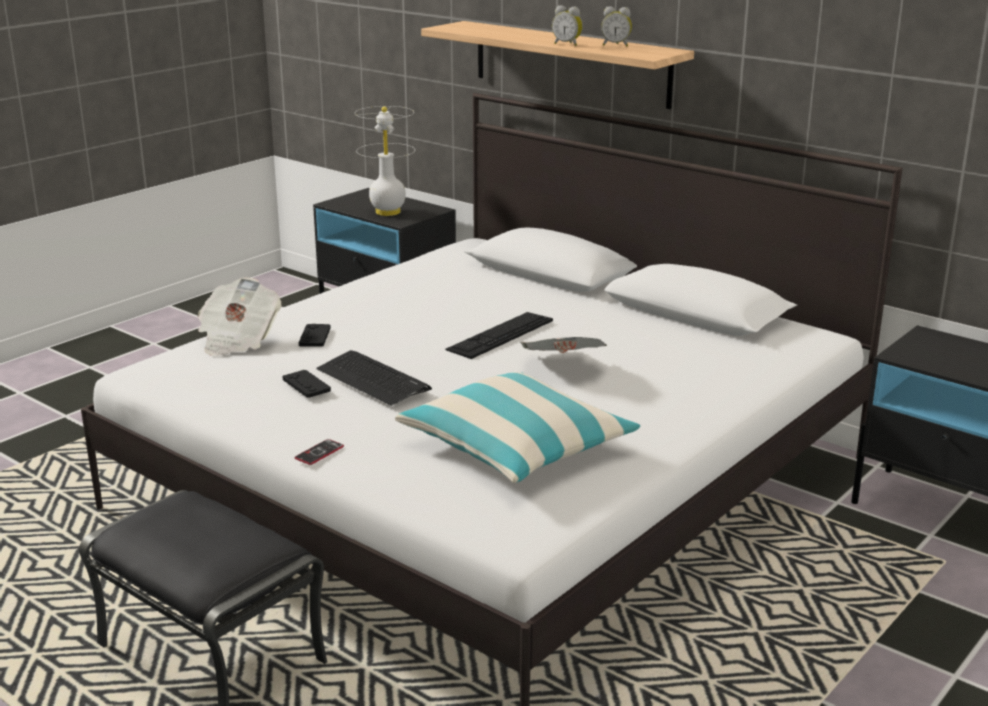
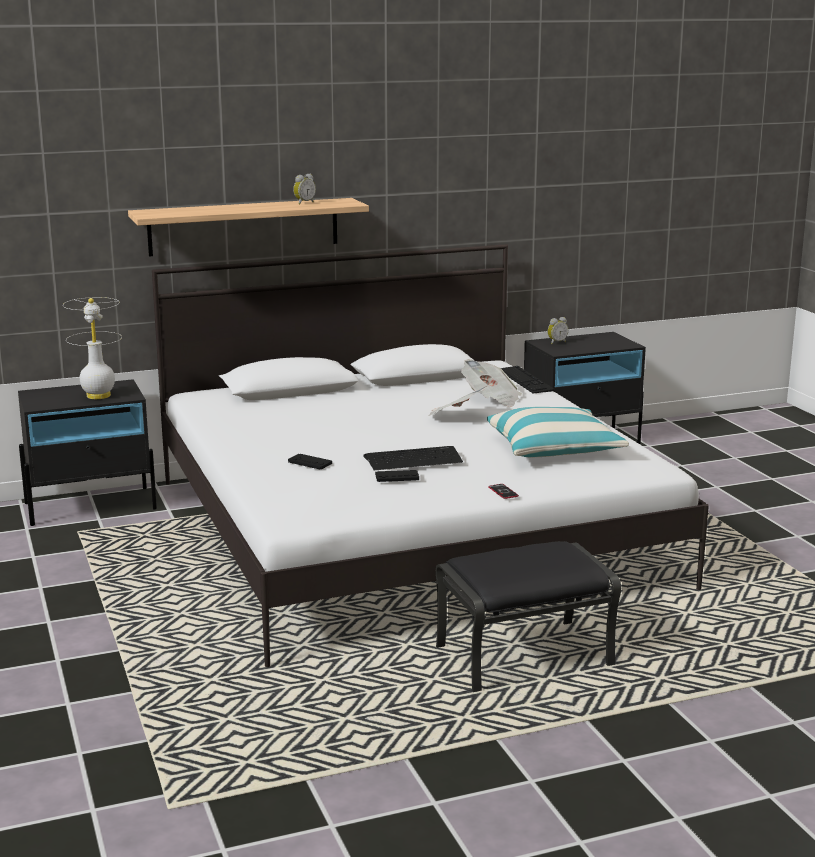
camera: 60 degrees left, 5 degrees down
(238, 339) = (279, 483): newspaper -> newspaper (491, 399)
(500, 335) = (384, 420): keyboard -> keyboard (525, 380)
(567, 44) = (279, 208): alarm clock -> alarm clock (556, 342)

